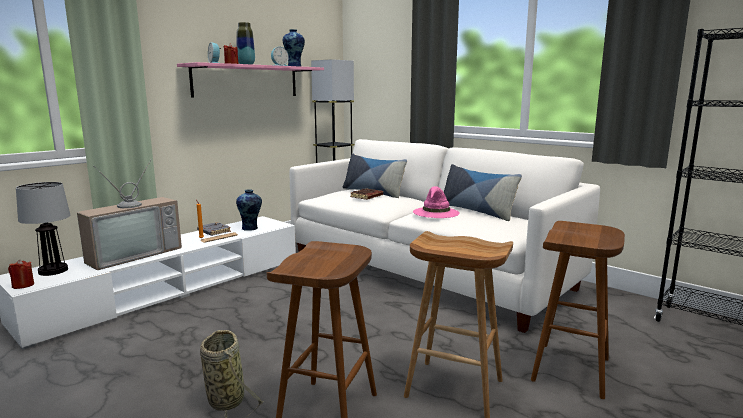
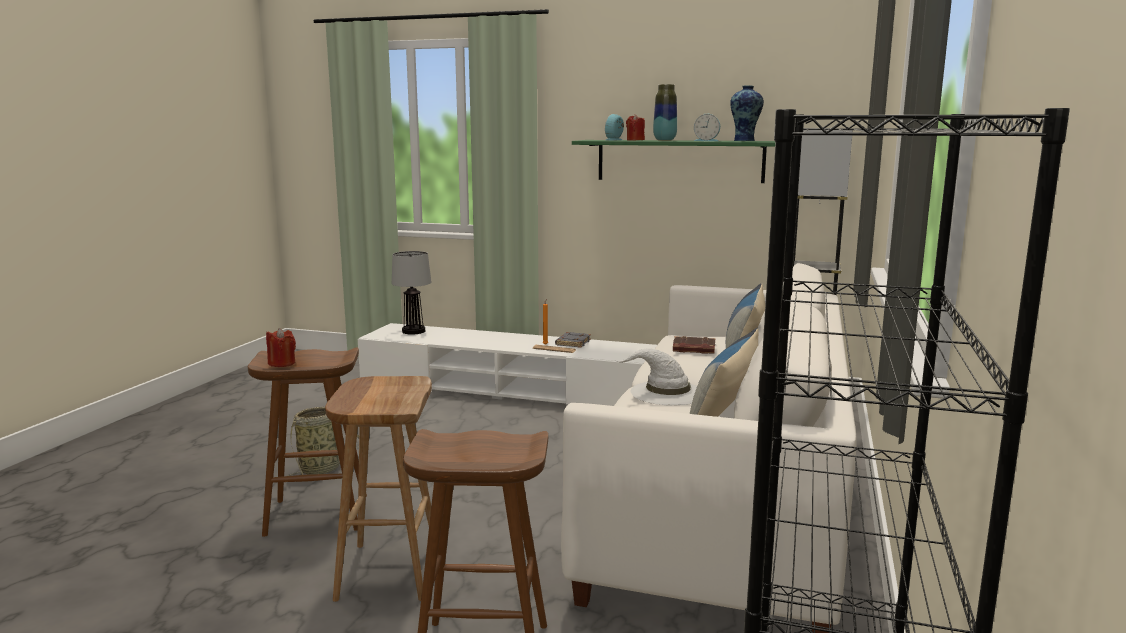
camera: 65 degrees right, 0 degrees up
(23, 285) = (379, 334): red candle -> red candle (282, 363)
(133, 254) = (474, 338): television -> none
(246, 81) = (680, 161): pink shelf -> green shelf
(250, 228) = (604, 352): vase -> none
(436, 212) = (666, 393): pink hat -> white hat

